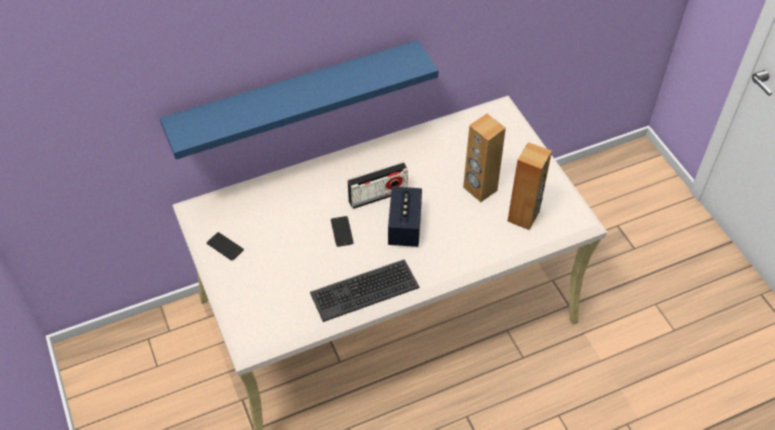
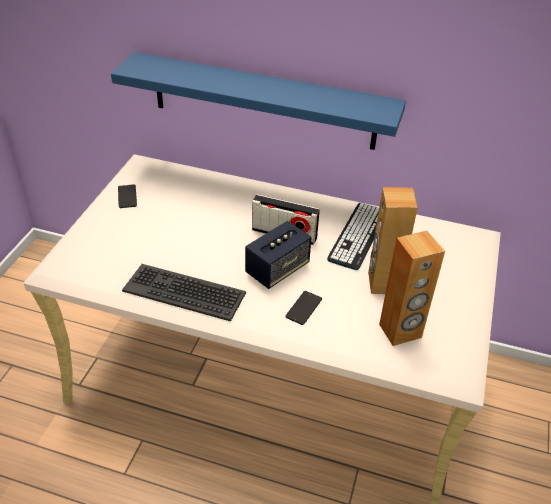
camera: 40 degrees right, 10 degrees down
(342, 231) = (223, 240): phone -> phone (303, 308)
(427, 162) = (358, 235): none -> keyboard

